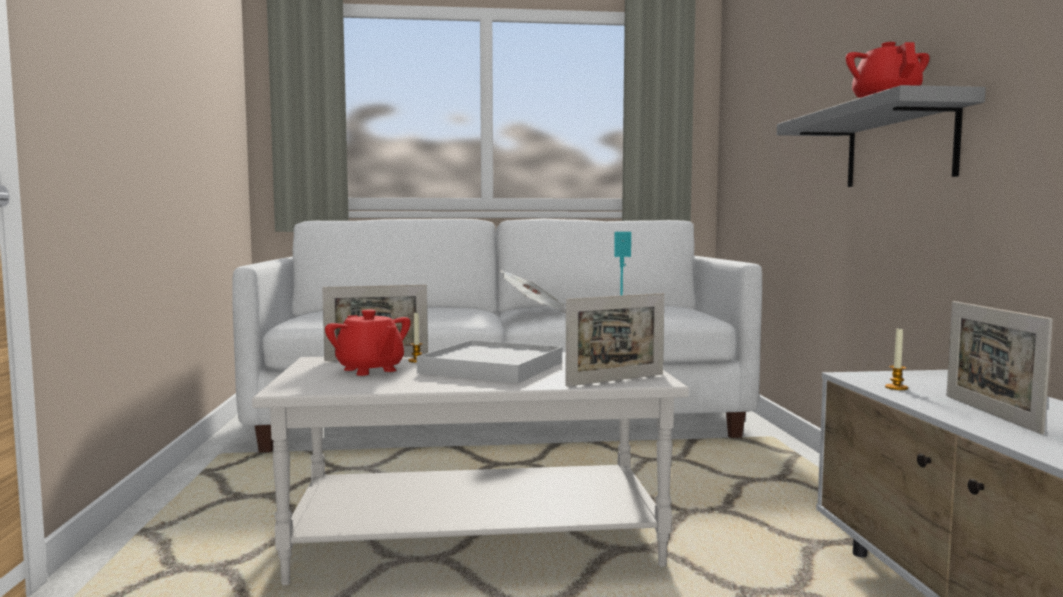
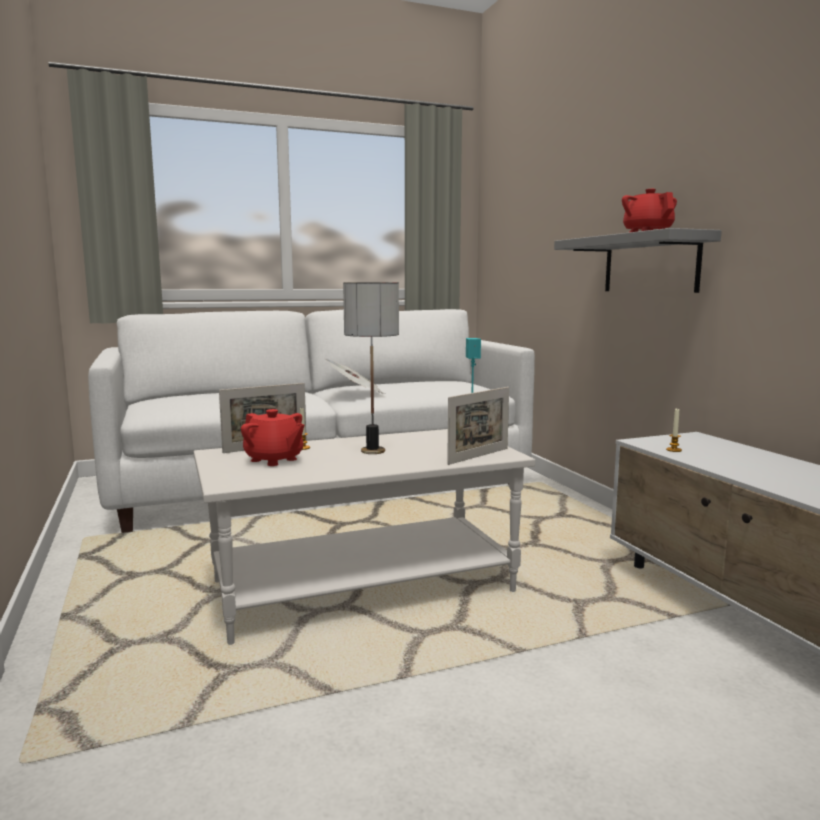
camera: 15 degrees left, 5 degrees up
(492, 368) = (373, 451): white tray -> table lamp
(990, 413) = (744, 467): picture frame -> none

